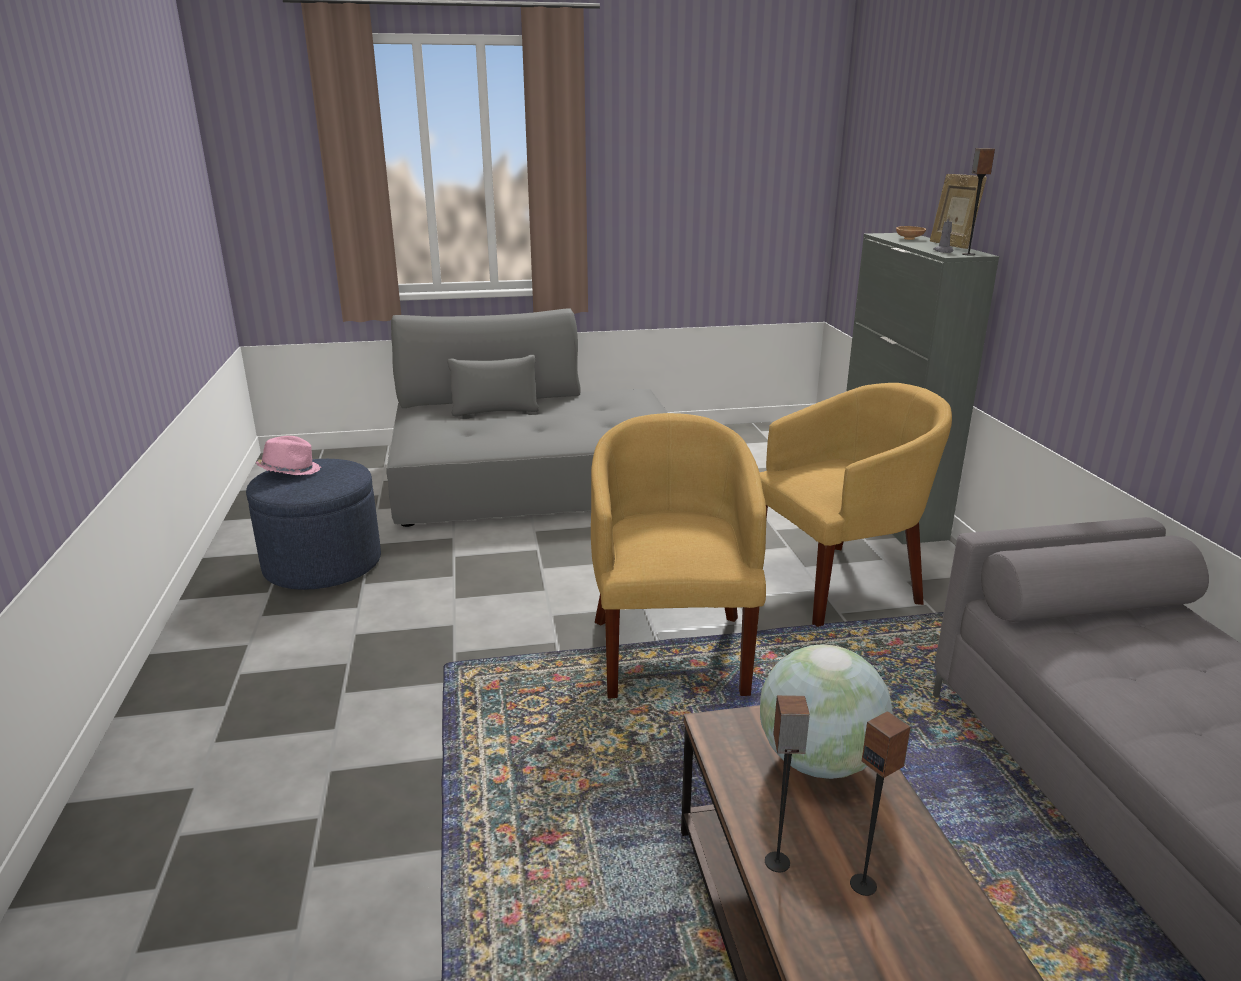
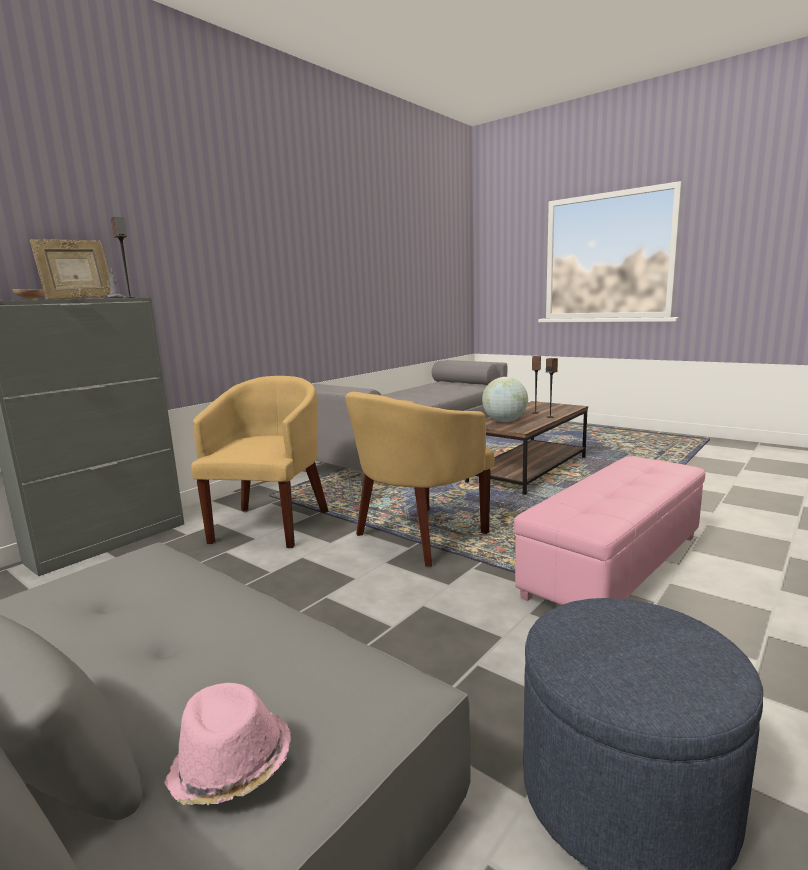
camera: 130 degrees left, 10 degrees down
(290, 471) = (668, 675): pink hat -> pink hat (230, 767)
(408, 724) = (615, 566): none -> pink ottoman
(838, 584) = (271, 524): yellow armchair -> yellow armchair turned 75 degrees clockwise

